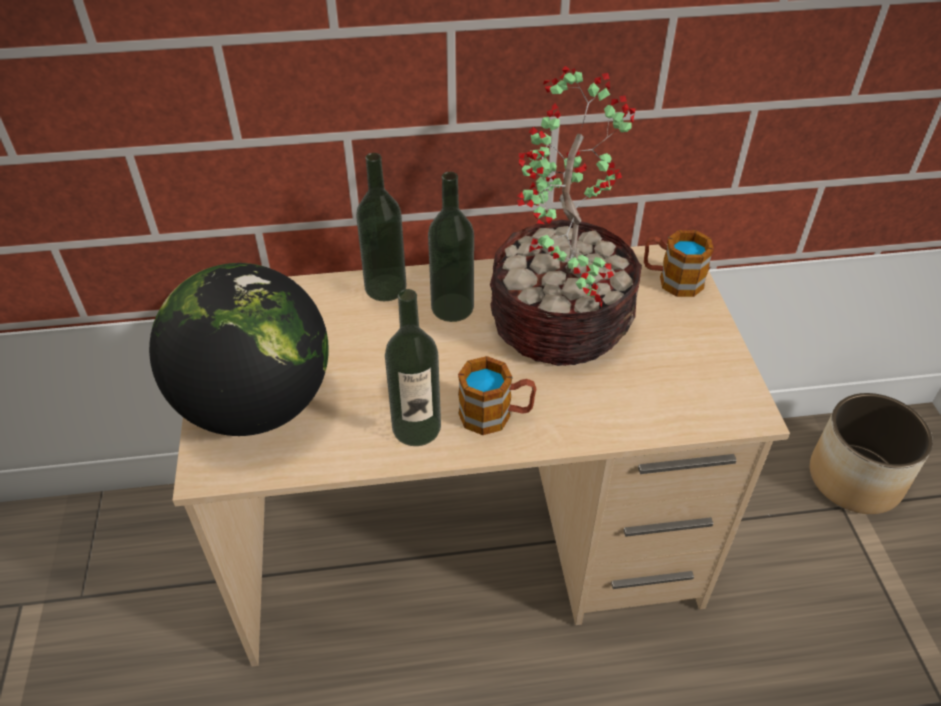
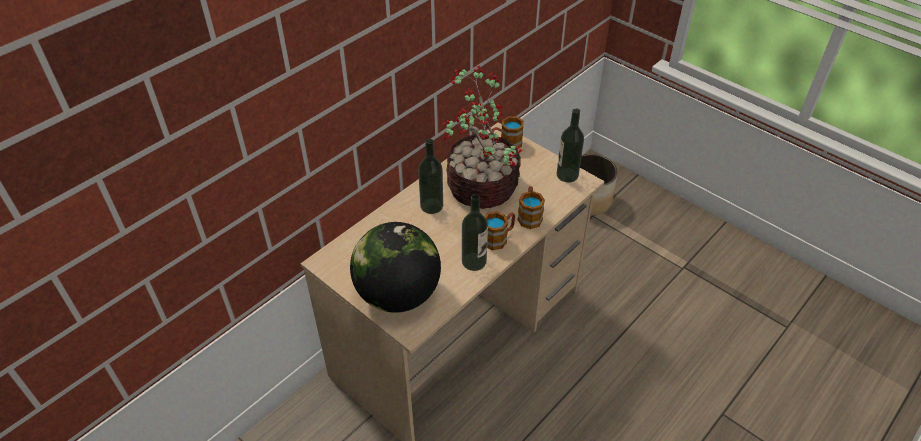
camera: 40 degrees left, 0 degrees up
(385, 287) = (392, 214): bottle -> bottle (567, 175)
(586, 411) = (529, 215): none -> mug

